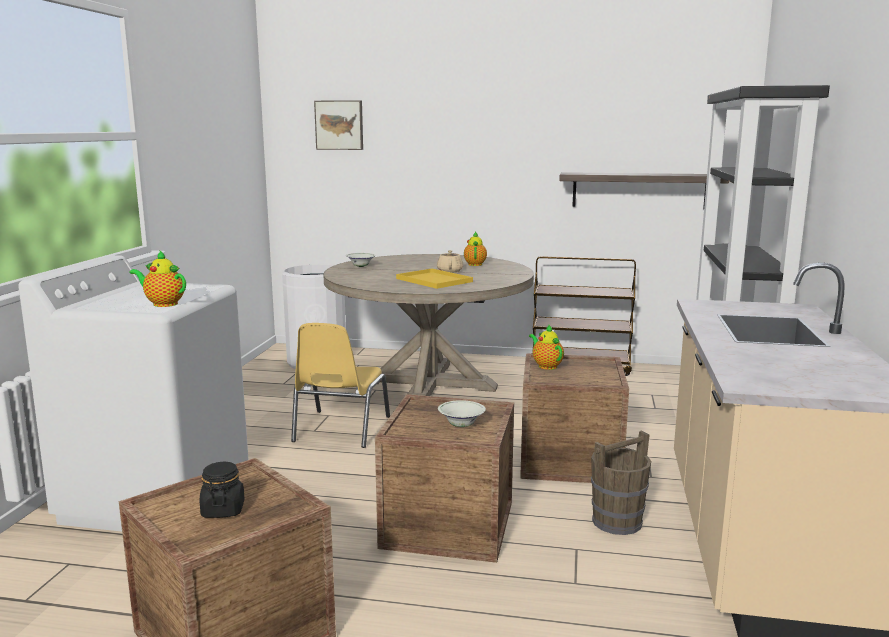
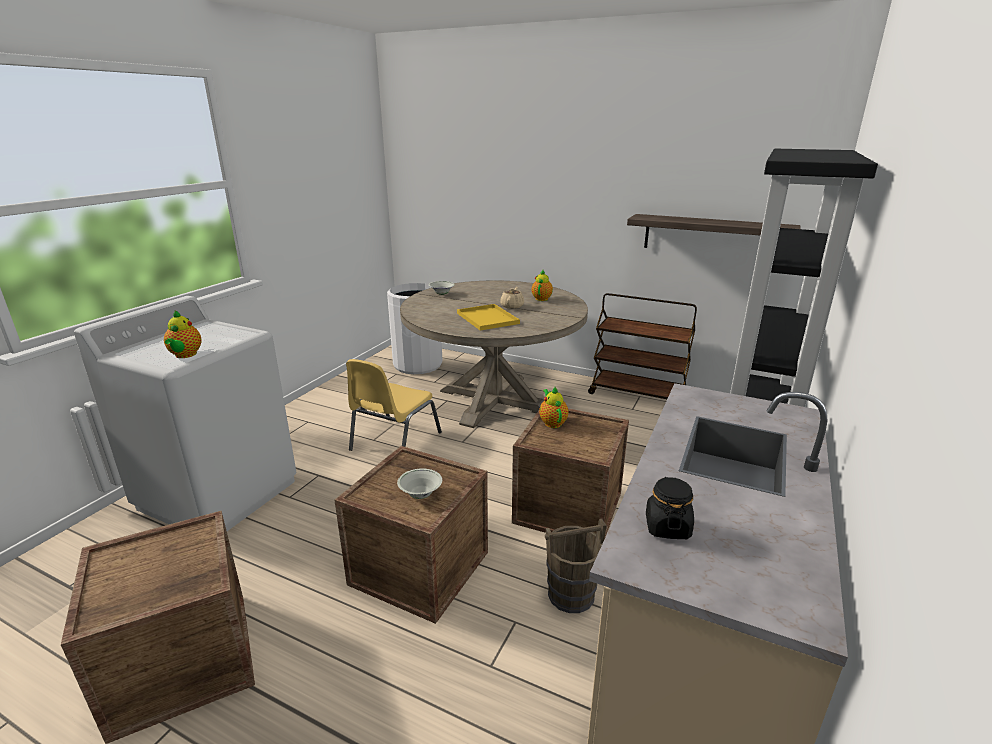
camera: 15 degrees right, 10 degrees up
(163, 304) = (185, 355): teapot -> teapot turned 135 degrees counterclockwise
(223, 510) = (149, 574): black jar -> black jar (667, 527)
(339, 125) = (444, 160): picture -> none

